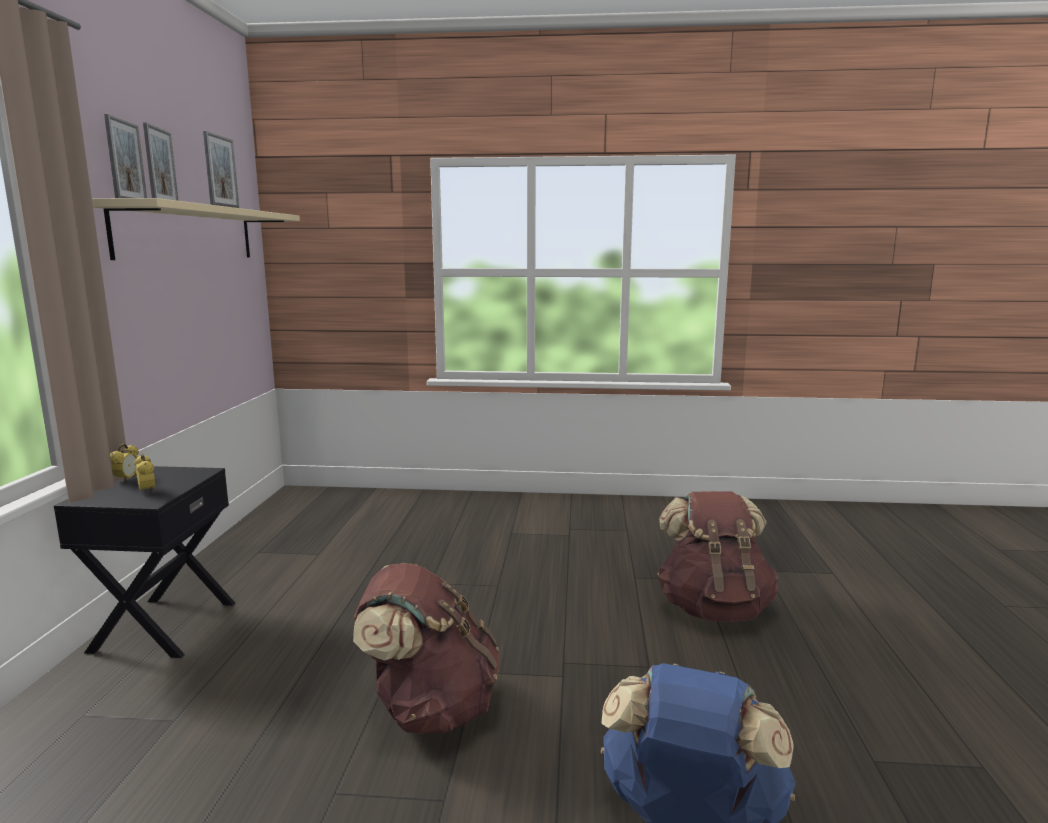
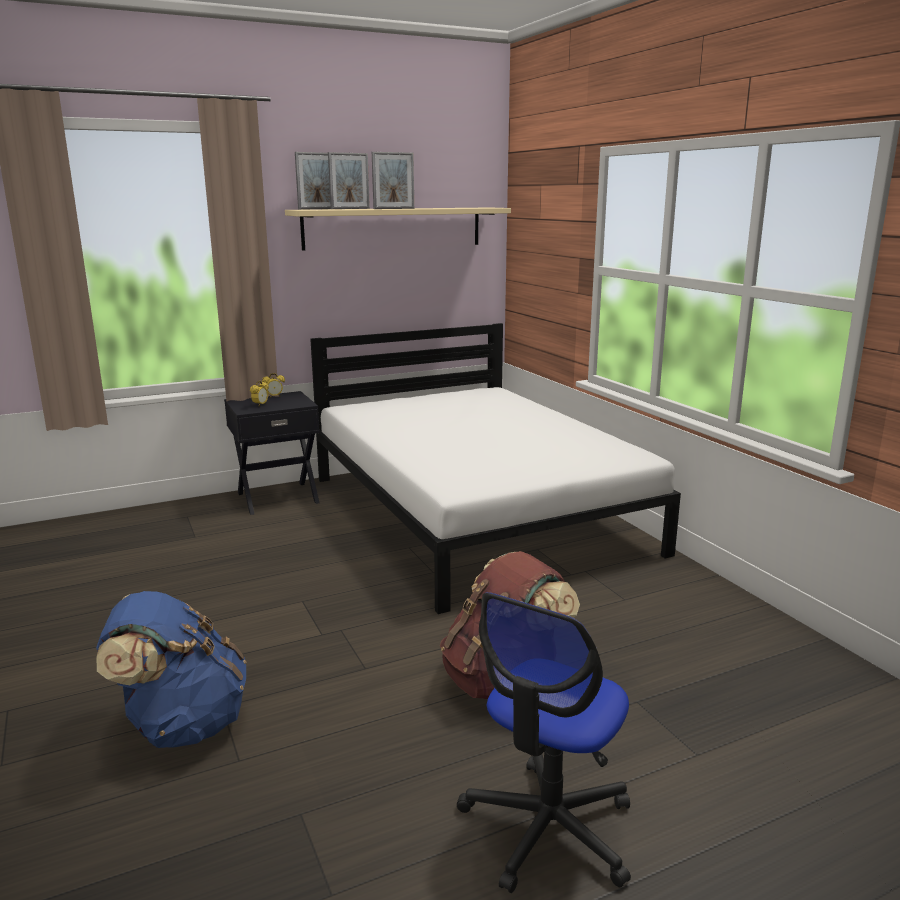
camera: 60 degrees right, 5 degrees up
(406, 535) = (476, 513): none -> white bed
(430, 709) = (248, 599): brown backpack -> none
(904, 646) = (548, 828): none -> office chair

